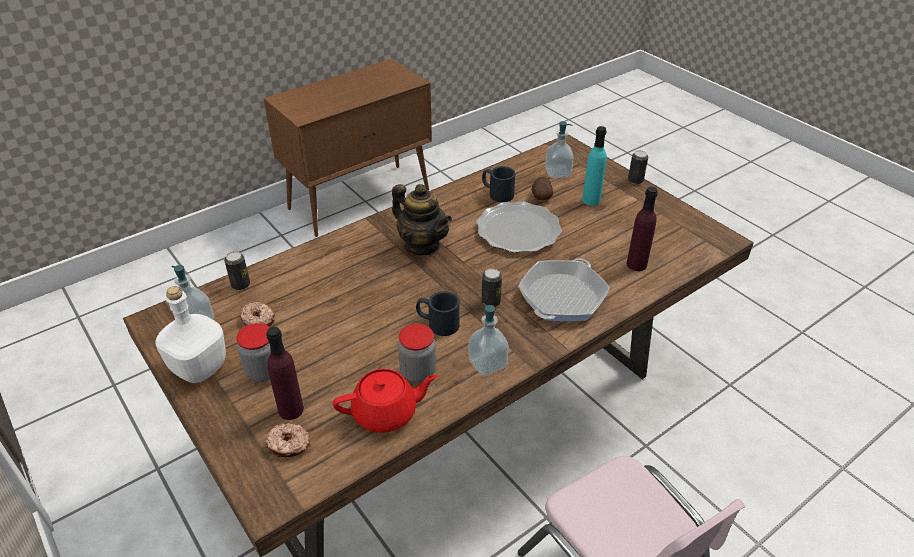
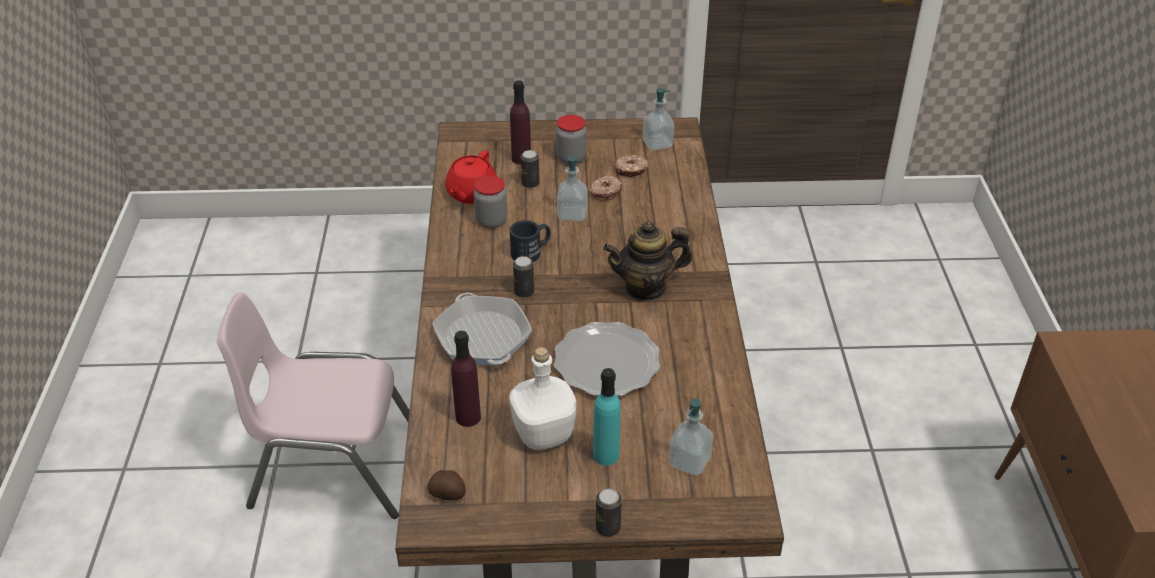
camera: 125 degrees right, 0 degrees up
(198, 367) = (605, 134): white bottle -> white bottle (545, 433)
(240, 285) = (686, 173): can -> can (530, 183)
(289, 445) = (492, 150): donut -> donut (605, 192)
(487, 363) = (460, 257): soap dispenser -> soap dispenser (572, 214)
(497, 193) = (691, 383): black mug -> none
(541, 196) = (652, 416): potato -> potato (448, 494)

